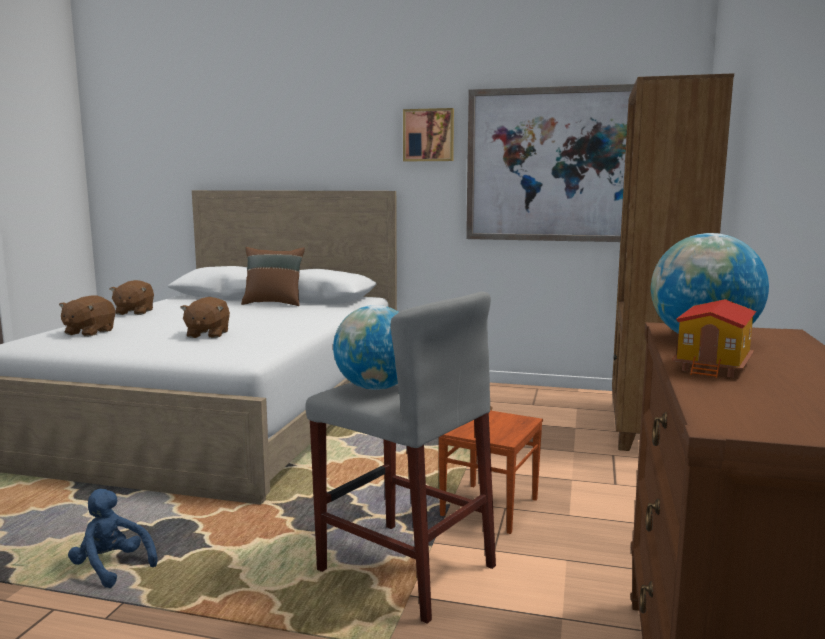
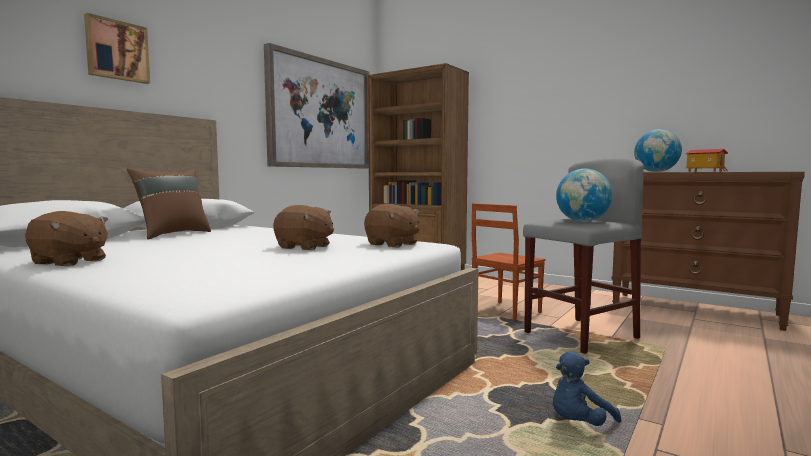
camera: 70 degrees left, 5 degrees down
(89, 332) = (188, 273): brown plush toy -> brown plush toy (392, 244)
(428, 135) = (235, 74): picture -> picture (117, 50)

